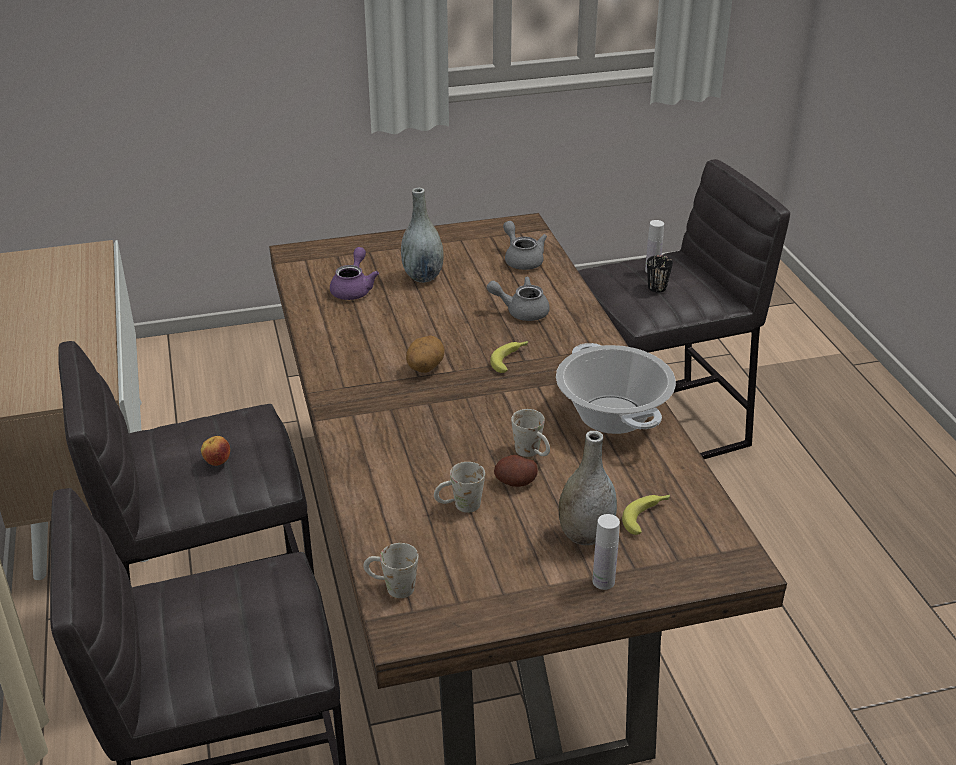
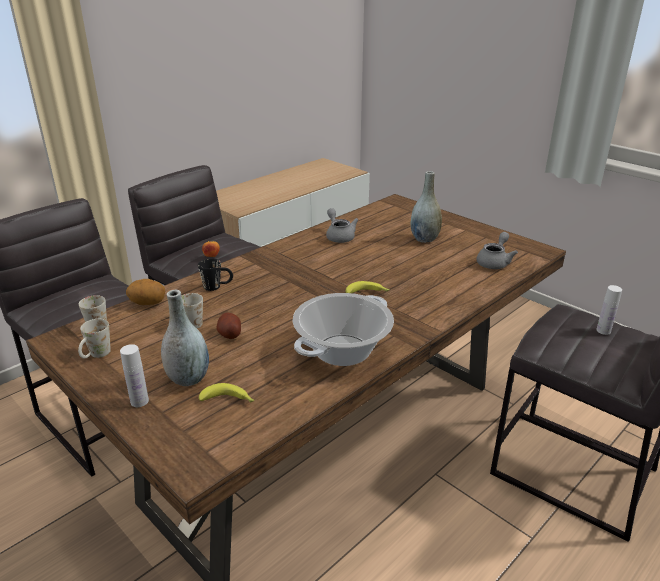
camera: 60 degrees right, 5 degrees down
(353, 289) = (382, 225): purple teapot -> none
(425, 368) = (325, 269): potato -> potato (148, 303)
(521, 311) = (430, 280): grey teapot -> grey teapot (339, 236)
(532, 453) = (267, 331): white mug -> white mug (96, 356)
(659, 285) = (587, 339): black mug -> black mug (217, 287)

